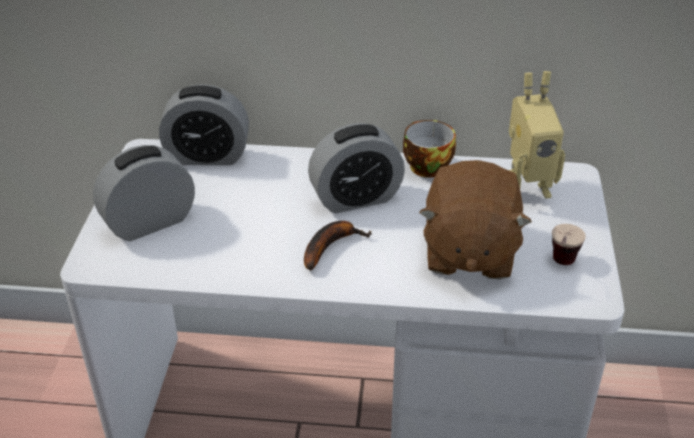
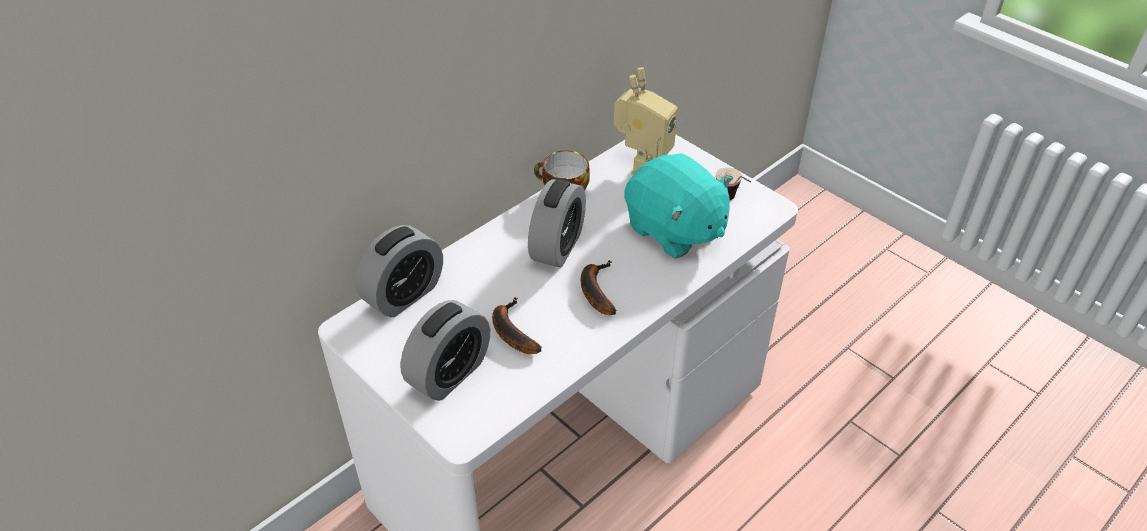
camera: 50 degrees left, 5 degrees up
(150, 222) = (449, 373): alarm clock -> alarm clock turned 150 degrees counterclockwise
(228, 227) = (511, 331): none -> banana
(468, 252) = (674, 230): brown plush toy -> turquoise plush toy

